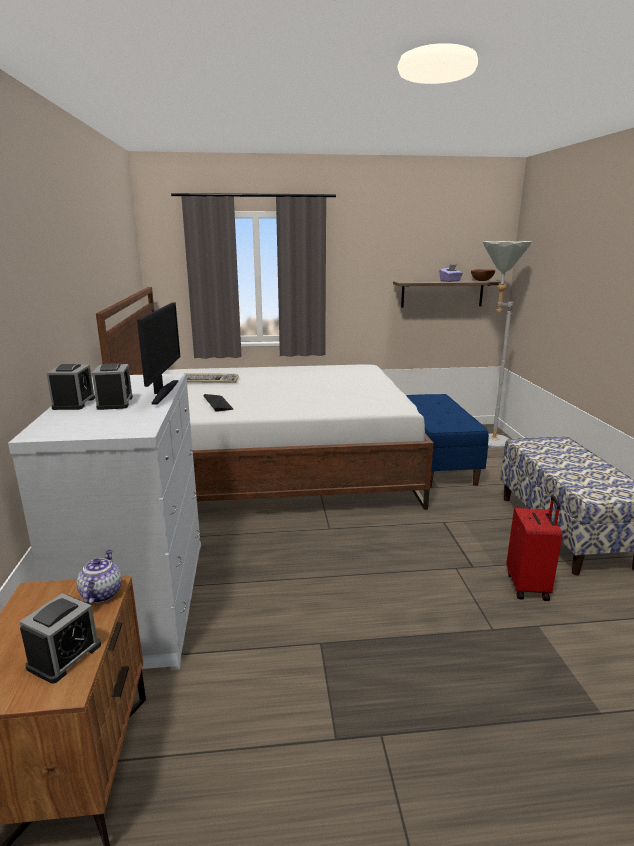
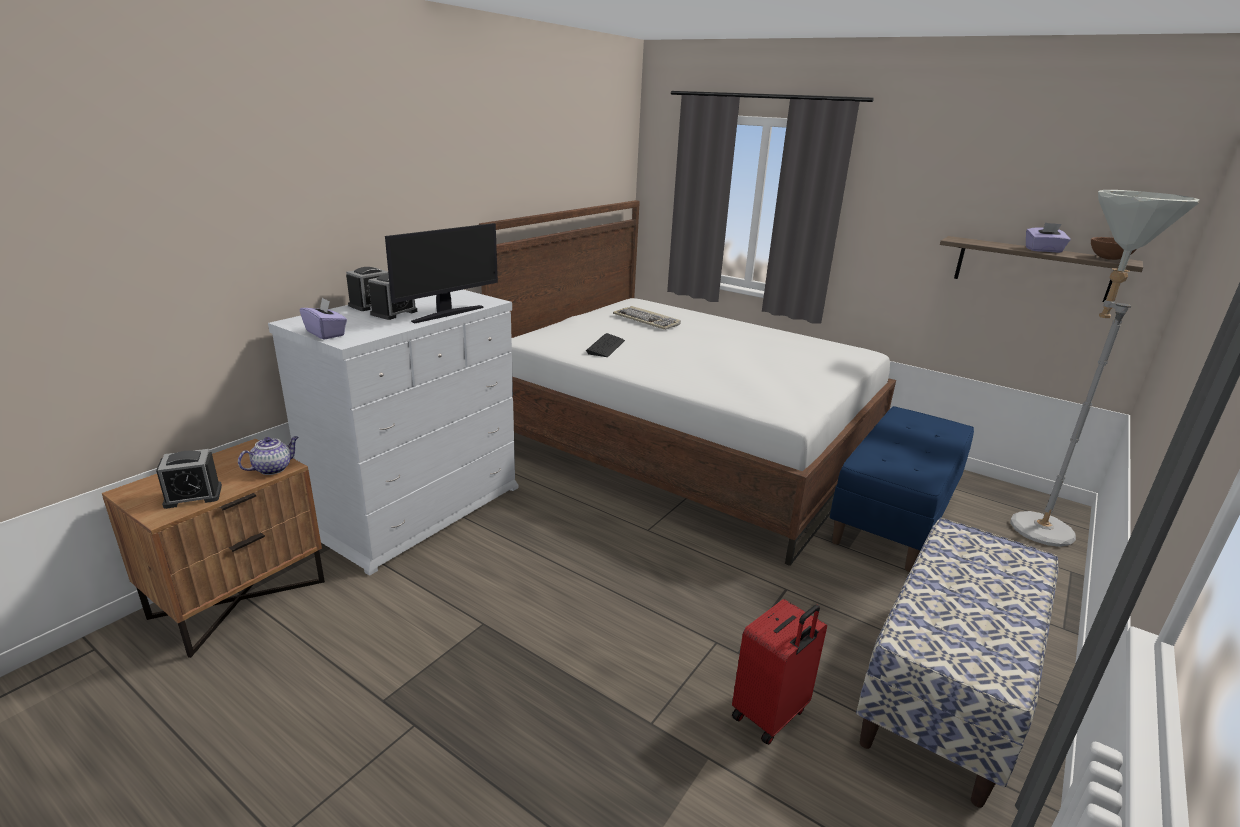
camera: 40 degrees right, 5 degrees up
(102, 432) = (326, 333): none -> purple tissue box

